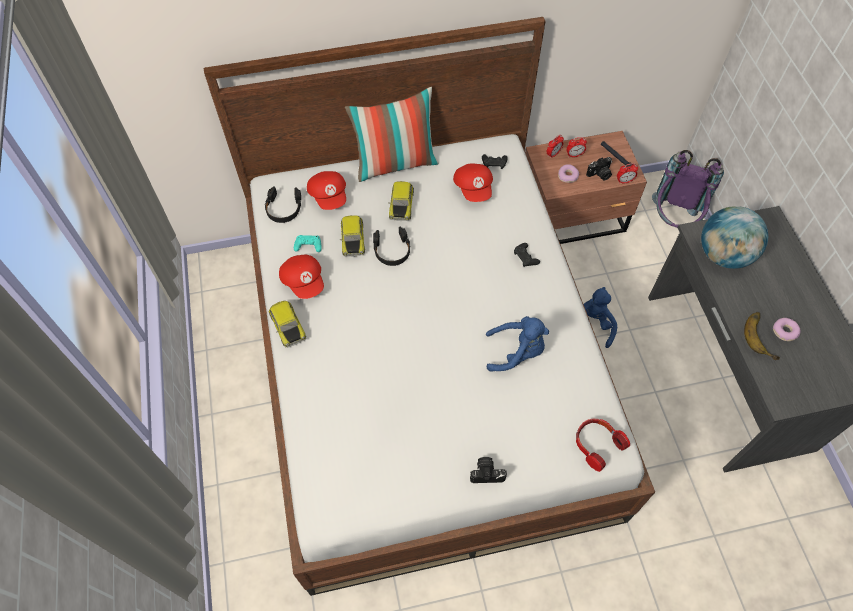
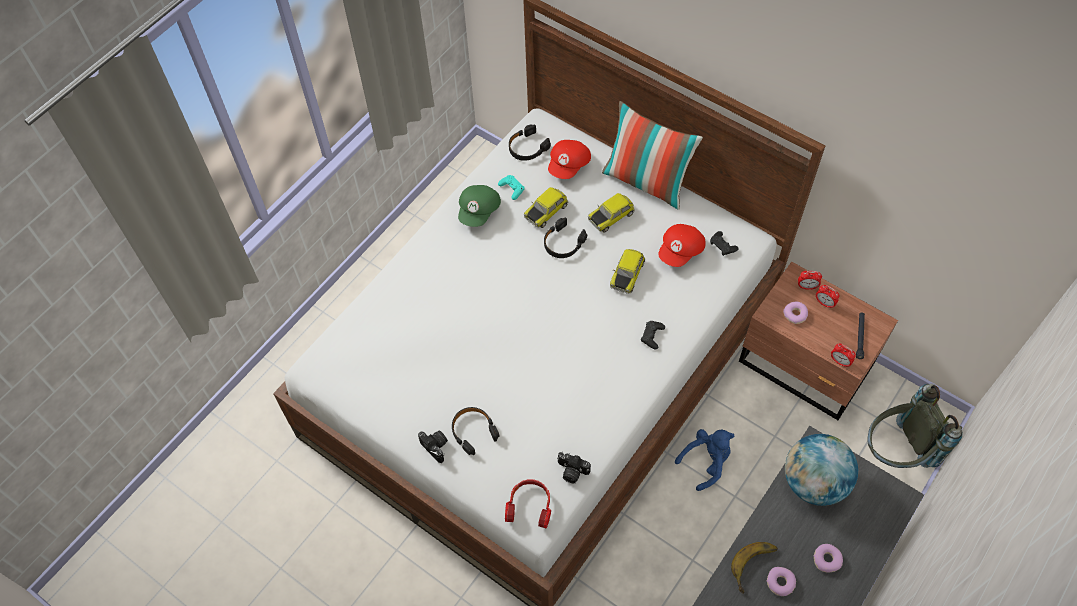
camera: 50 degrees right, 0 degrees up
(287, 327) = (432, 232): toy car -> toy car (626, 274)
(304, 281) = (479, 211): red cap -> green cap
(497, 435) = (473, 431): none -> black headphones
(516, 352) = (557, 393): blue plush toy -> none
(600, 174) = (825, 337): camera -> camera (571, 472)
(673, 220) = (896, 452): purple backpack -> grey backpack
(786, 292) = (827, 559): none -> donut

